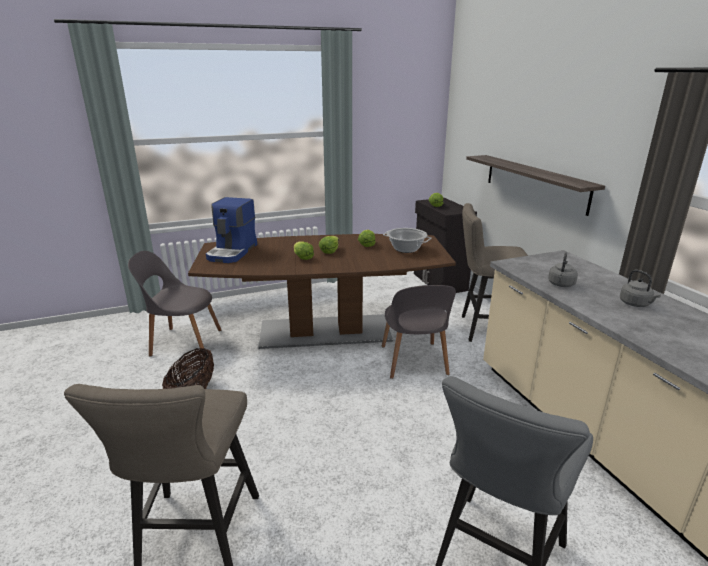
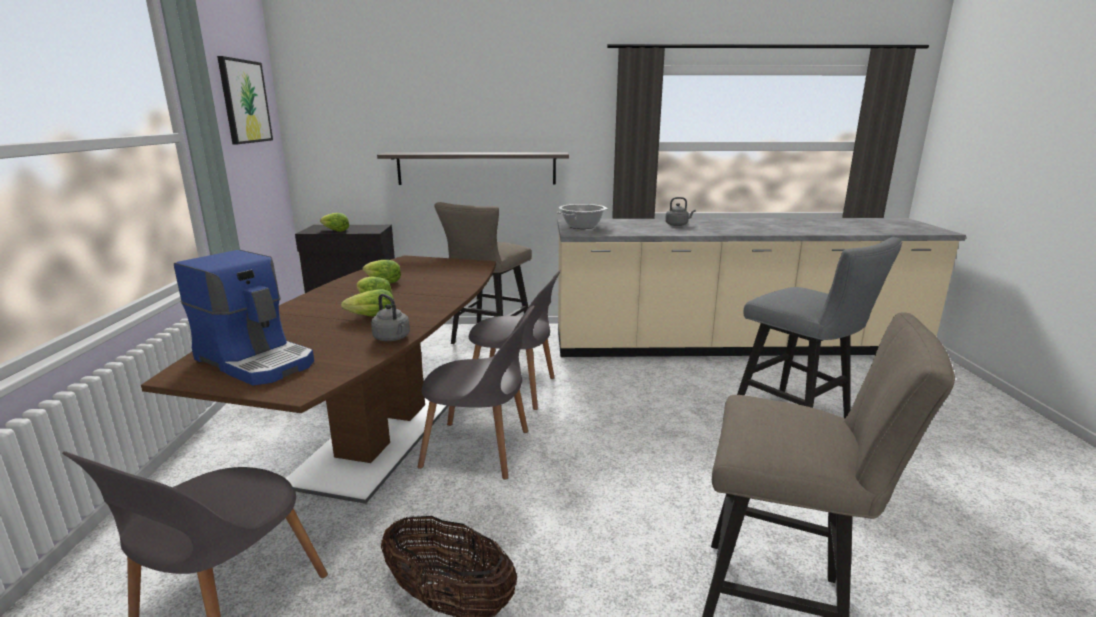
camera: 70 degrees left, 5 degrees down
(325, 369) = (481, 450): none -> grey chair
(404, 110) = (245, 101): none -> picture
(406, 249) = (429, 270): cooking pot -> cooking pot (582, 226)
(561, 285) = (632, 230): grey kettle -> grey kettle (392, 338)

